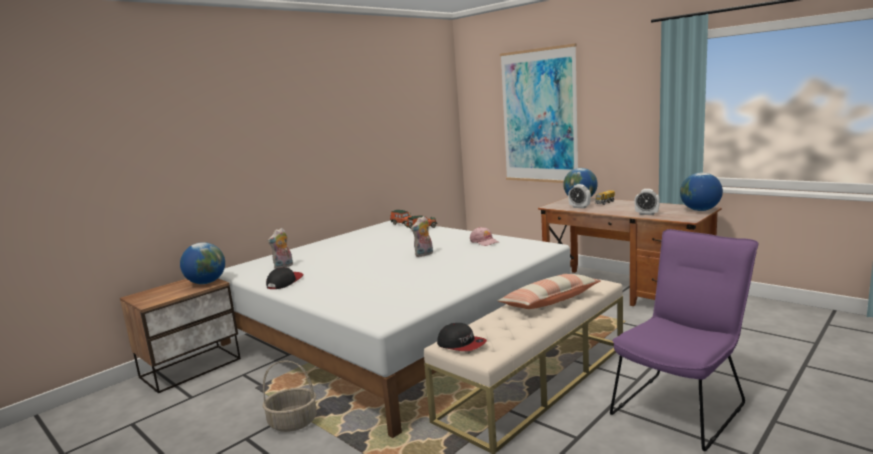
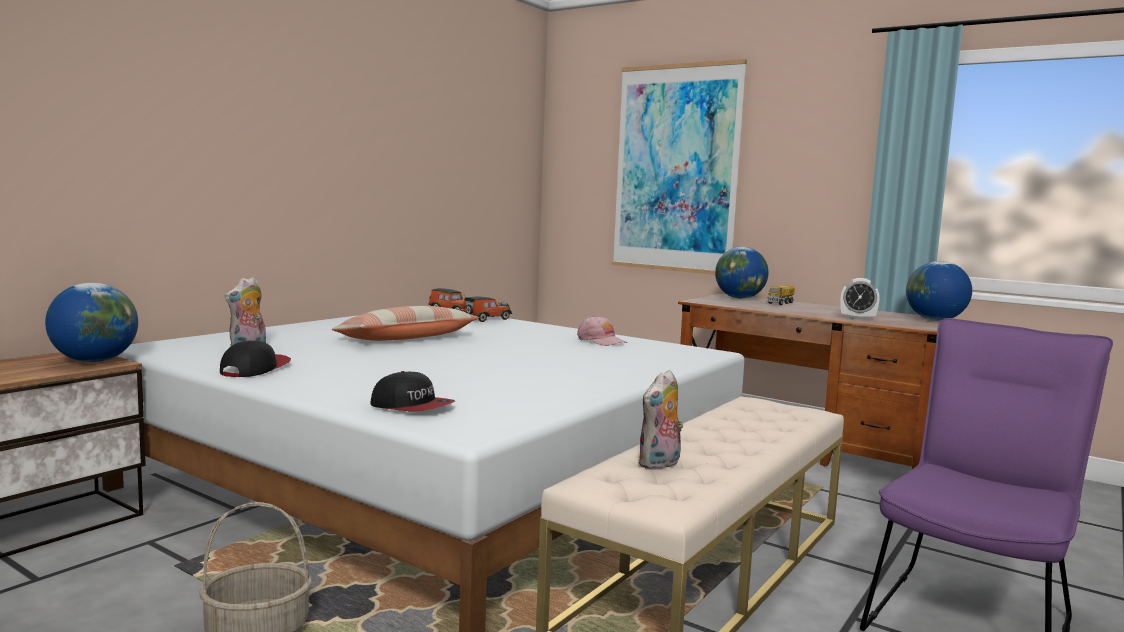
camera: 10 degrees left, 5 degrees down
(424, 254) = (505, 349): plush toy -> plush toy (660, 464)
(461, 344) = (616, 485): cap -> cap (412, 407)
(550, 301) = (740, 431): pillow -> pillow (407, 339)
(579, 207) = (744, 305): alarm clock -> none

